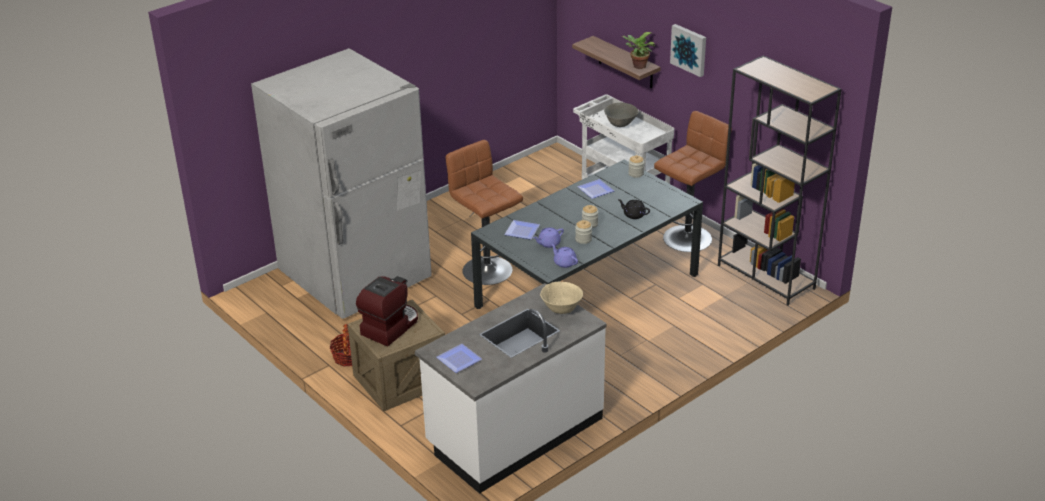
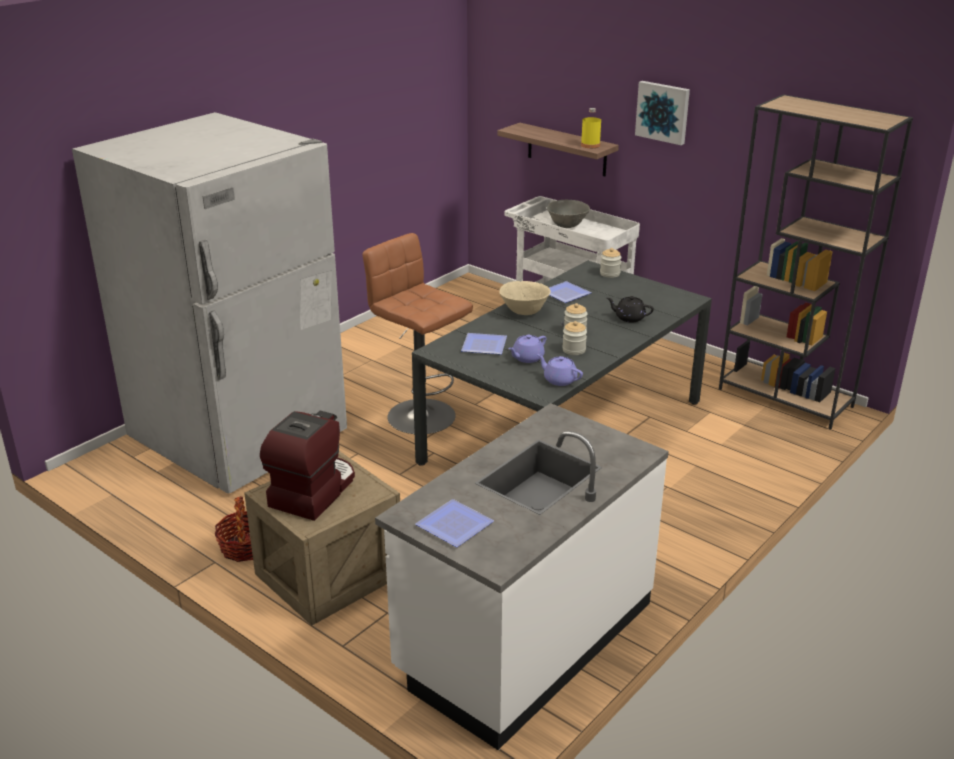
camera: 10 degrees left, 5 degrees down
(561, 309) = (591, 437): beige bowl -> beige bowl (524, 312)
(637, 66) = (590, 145): potted plant -> yellow bottle
(688, 238) = (667, 362): brown stool -> none

